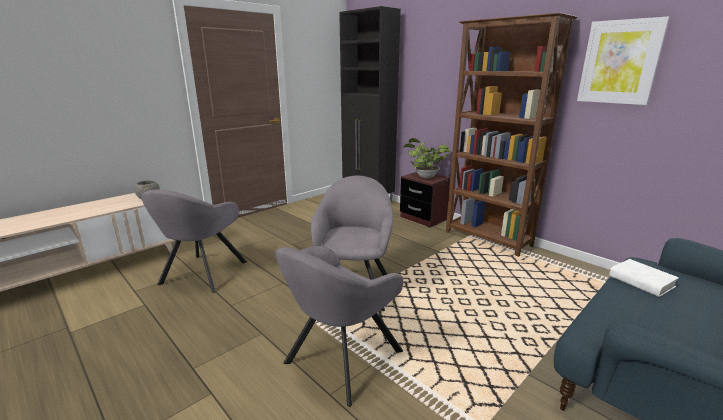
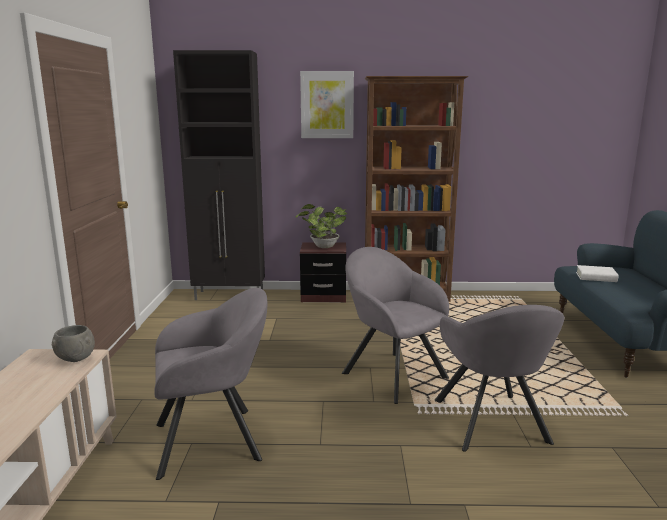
camera: 45 degrees left, 5 degrees down
(201, 274) = (214, 440): grey armchair -> grey armchair turned 75 degrees counterclockwise
(619, 62) = (495, 117): picture -> picture (327, 105)

